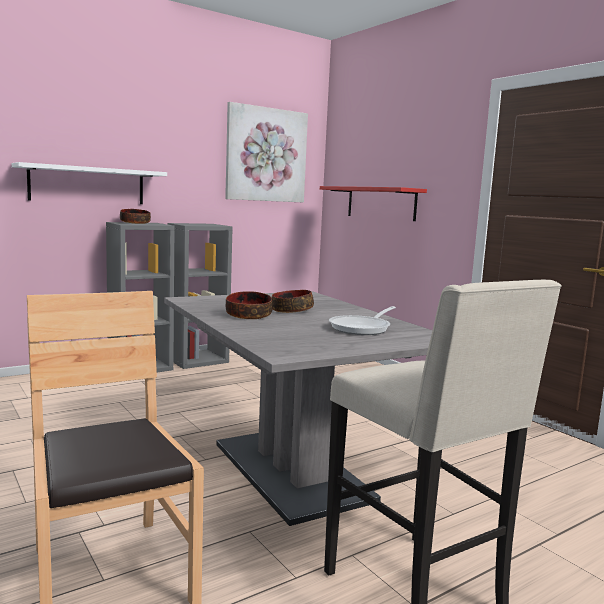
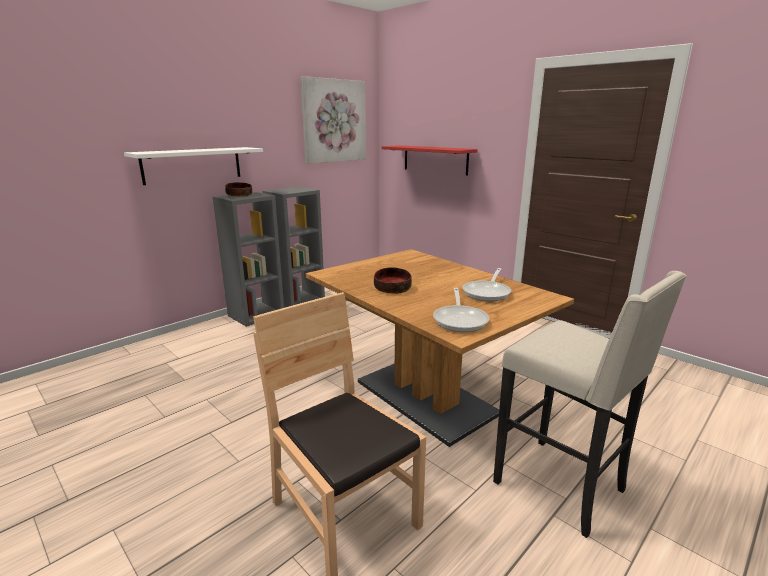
camera: 10 degrees left, 10 degrees up
(291, 310) = (418, 277): bowl -> none
(291, 471) = (425, 397): grey dining table -> brown dining table
(299, 344) = (460, 320): none -> frying pan

